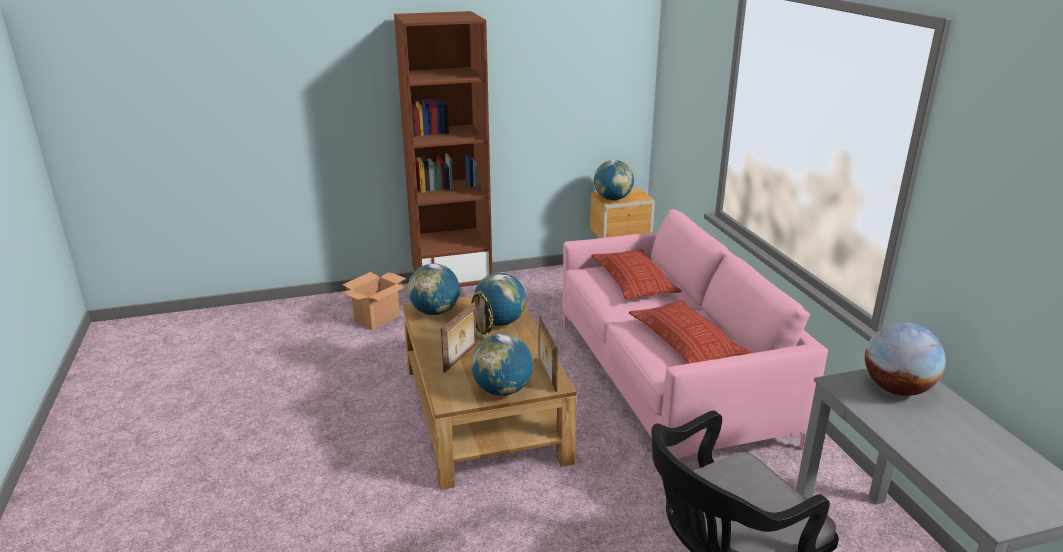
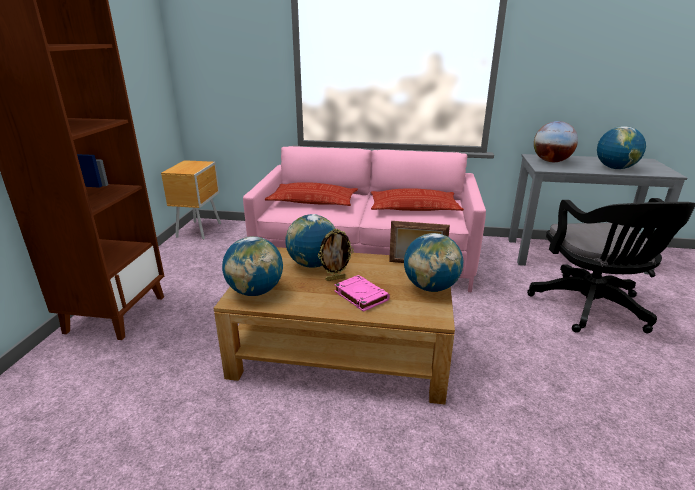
camera: 65 degrees left, 0 degrees up
(377, 319) = (90, 379): cardboard box -> none
(461, 358) = (360, 295): picture frame -> pink book
(612, 199) = (188, 170): globe -> globe (615, 168)

